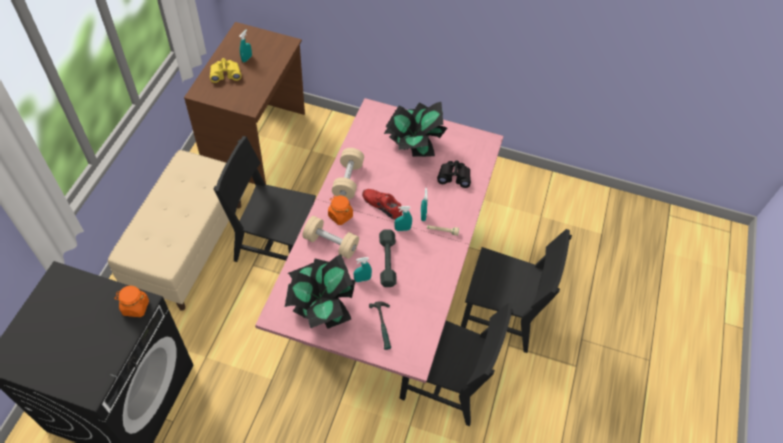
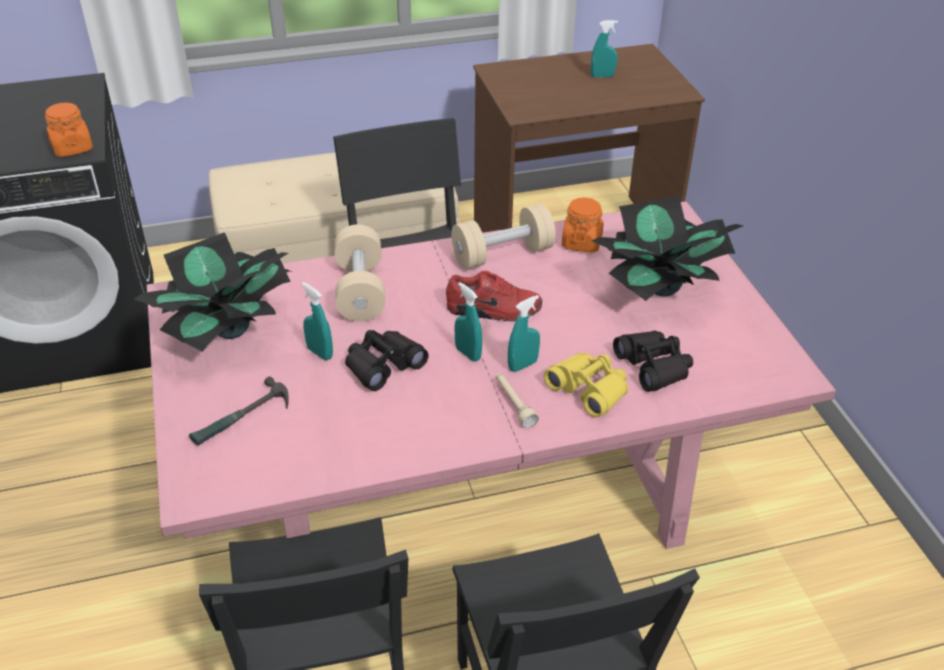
camera: 60 degrees right, 15 degrees down
(225, 74) = (553, 73): yellow binoculars -> yellow binoculars (589, 389)
(340, 215) = (424, 276): orange jar -> orange jar (581, 242)
(382, 205) = (493, 310): red shoe -> red shoe turned 90 degrees clockwise
(387, 261) = (383, 365): grey dumbbell -> black binoculars

